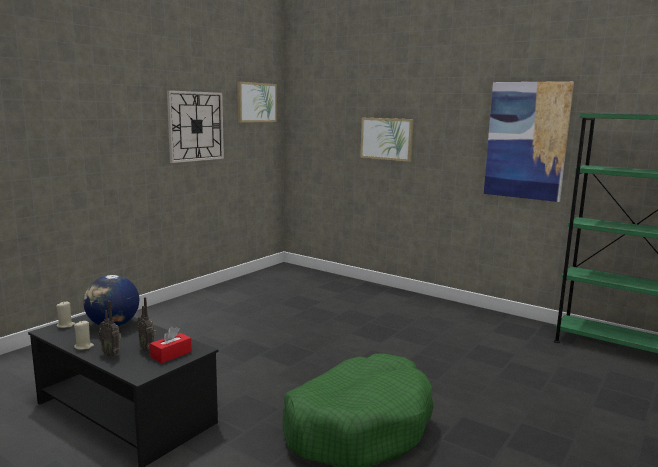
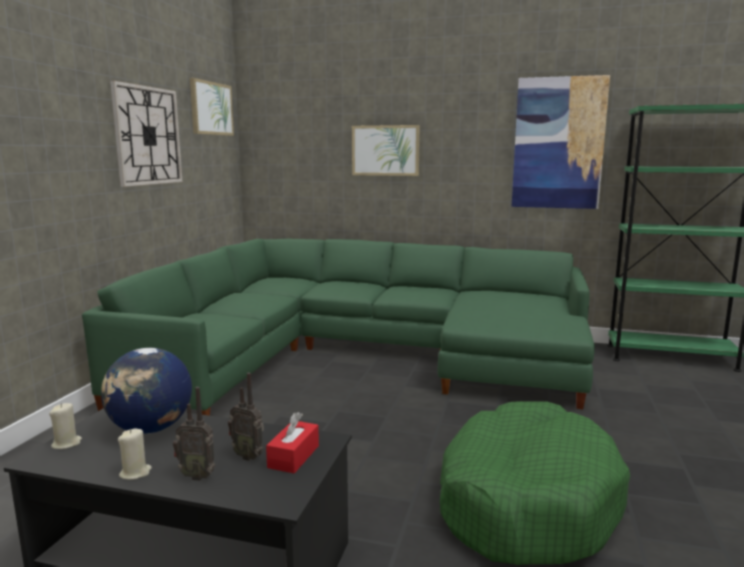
camera: 20 degrees left, 0 degrees up
(338, 305) = (360, 356): none -> green sofa

